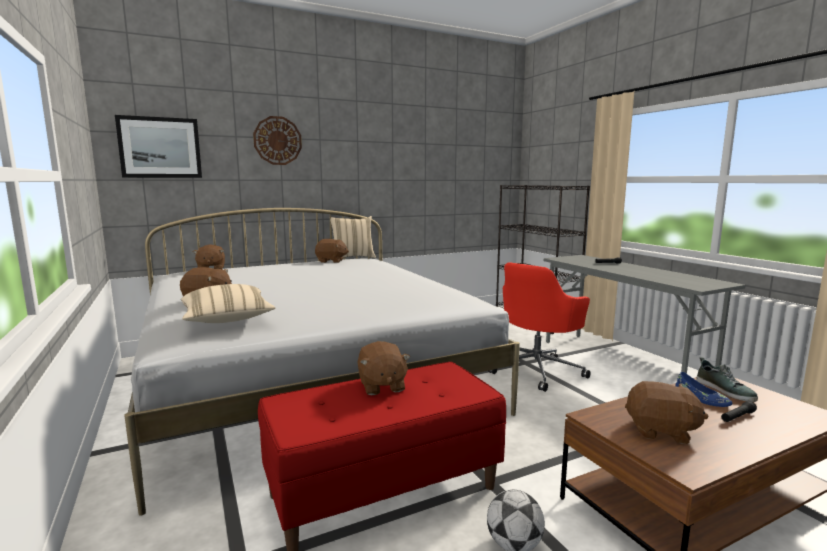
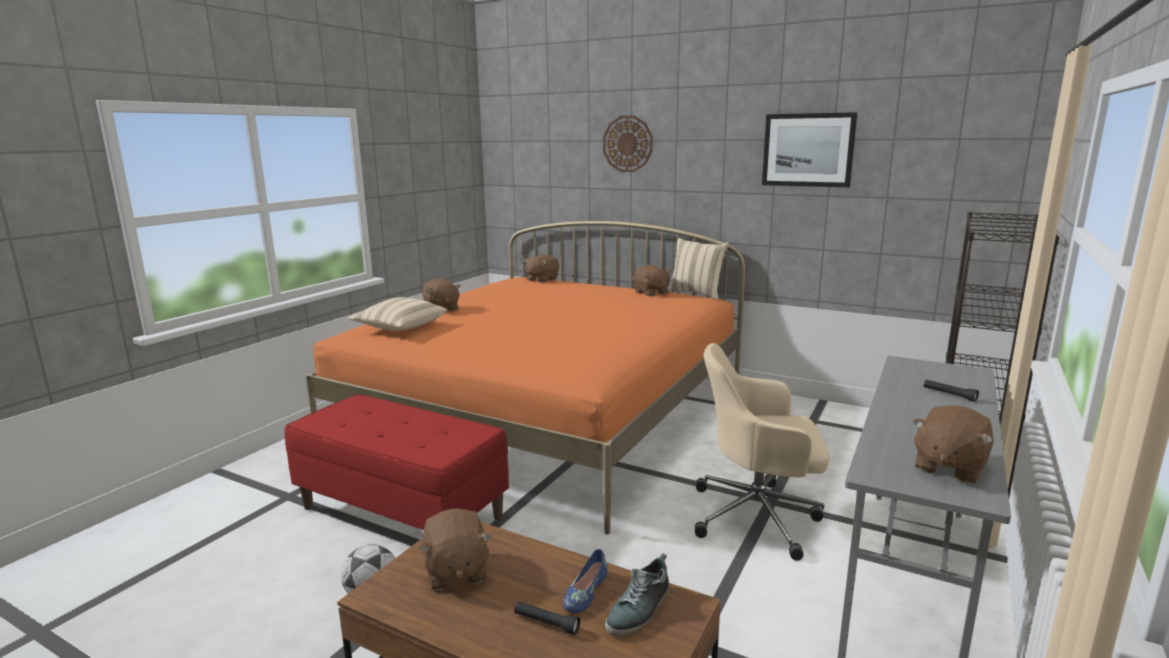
camera: 55 degrees right, 5 degrees up
(160, 147) = (526, 155): picture -> picture (808, 150)
(310, 379) = (547, 413): white bed -> orange bed
(381, 386) = (413, 420): brown plush toy -> brown plush toy (948, 467)
(537, 370) = (758, 516): red office chair -> beige office chair

